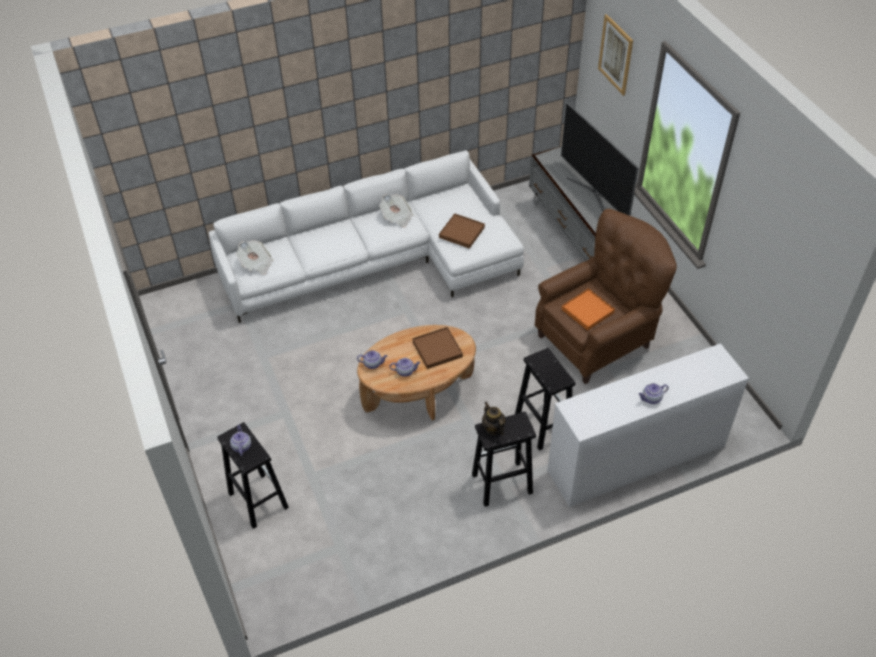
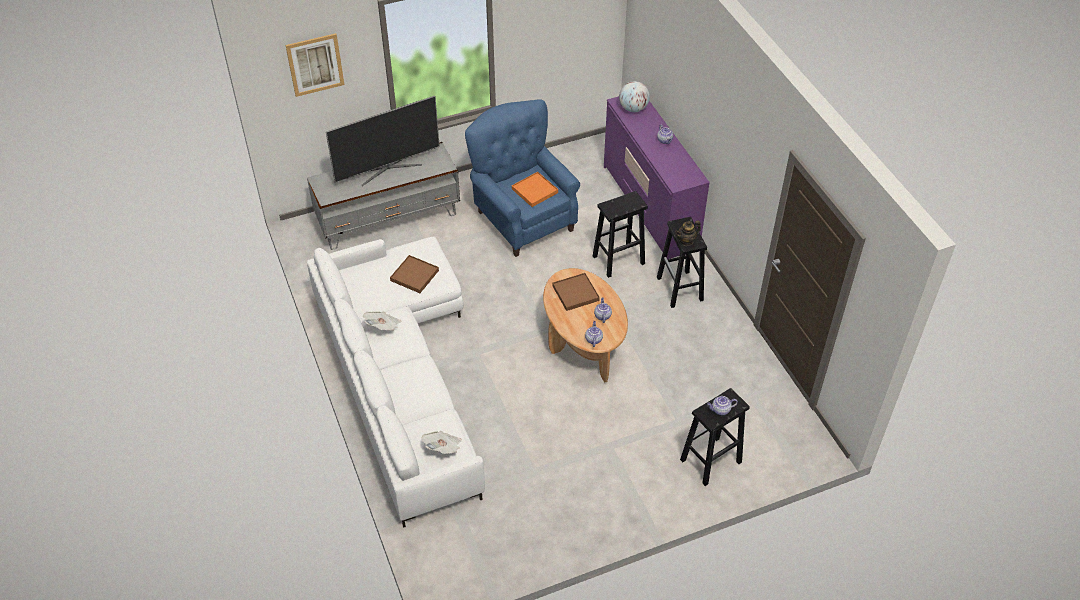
camera: 90 degrees left, 0 degrees up
(597, 339) = (522, 218): brown armchair -> blue armchair
(636, 458) = (650, 207): white dresser -> purple dresser
(708, 368) = (633, 108): none -> globe

